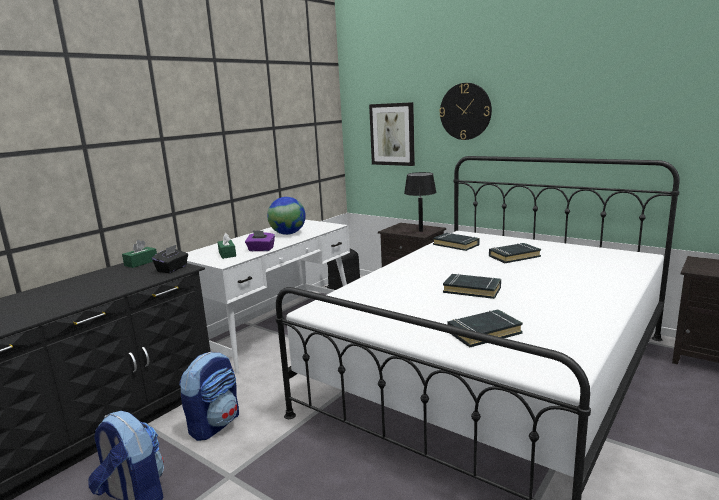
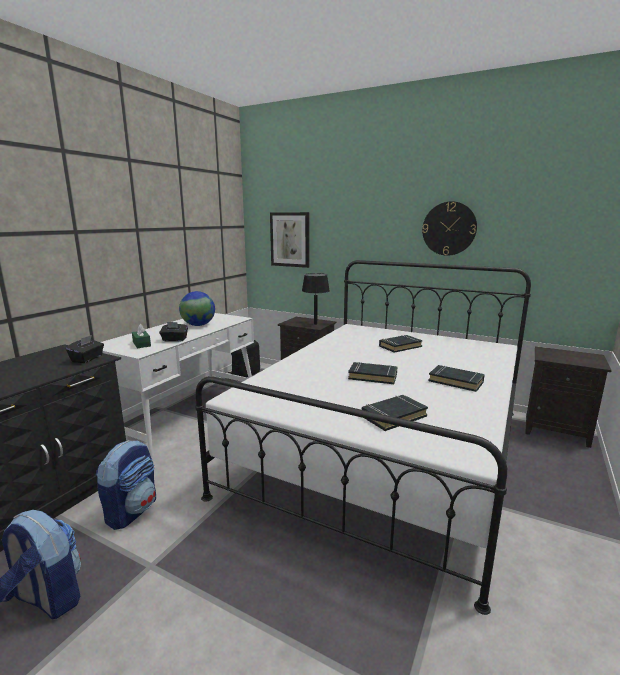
camera: 10 degrees left, 0 degrees up
(141, 263) = (53, 352): green tissue box -> none
(261, 249) = (174, 340): purple tissue box -> black tissue box
(456, 245) = (349, 336): black book -> black book (456, 381)
(465, 111) = (355, 222): wall clock -> wall clock (449, 228)

